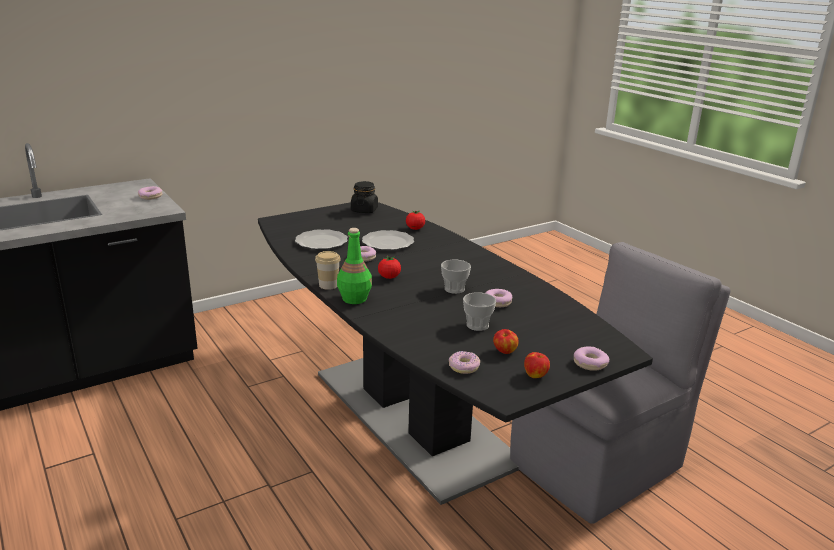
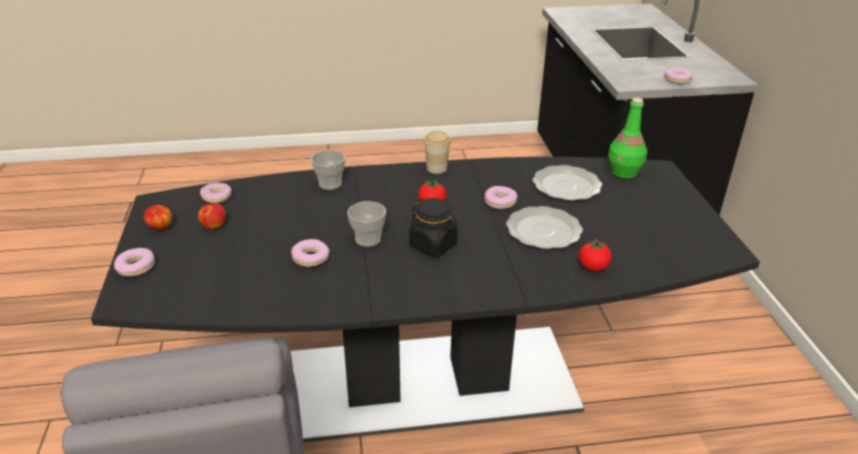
camera: 115 degrees right, 10 degrees up
(354, 298) = (394, 175): green bottle -> green bottle (624, 172)
(364, 210) = (693, 242): black jar -> black jar (433, 245)
(477, 325) = (275, 227): cup -> cup (330, 184)

